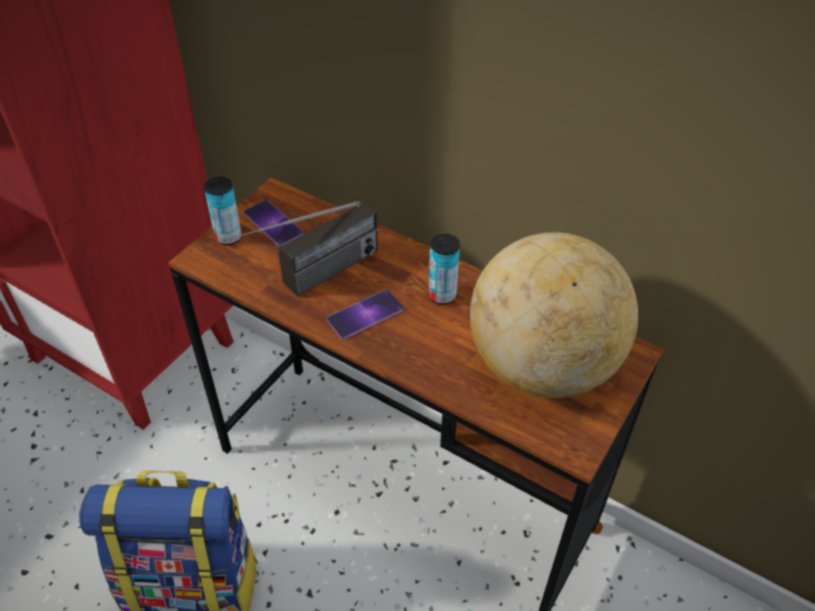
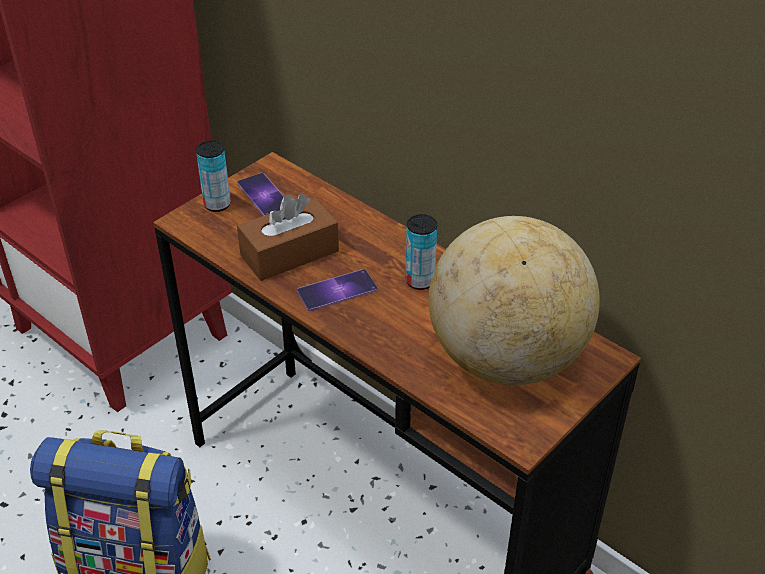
camera: 10 degrees right, 5 degrees down
(310, 281) = (289, 253): radio -> brown tissue box

